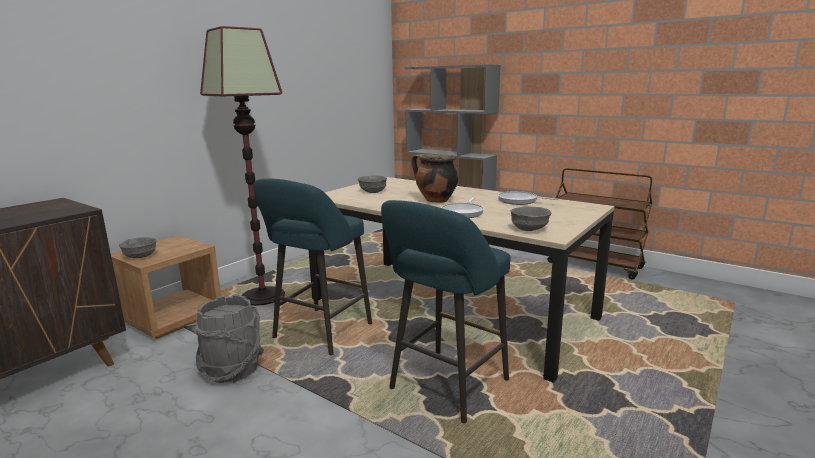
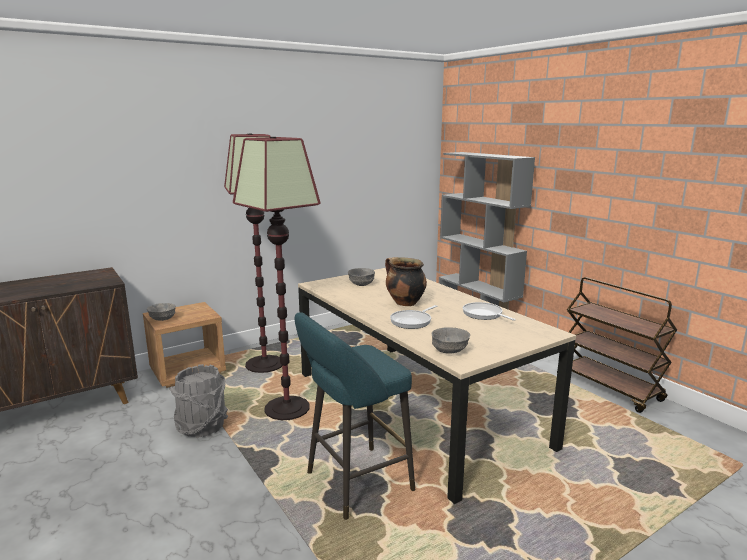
camera: 20 degrees right, 0 degrees up
(319, 333) = (286, 409): turquoise stool -> floor lamp

